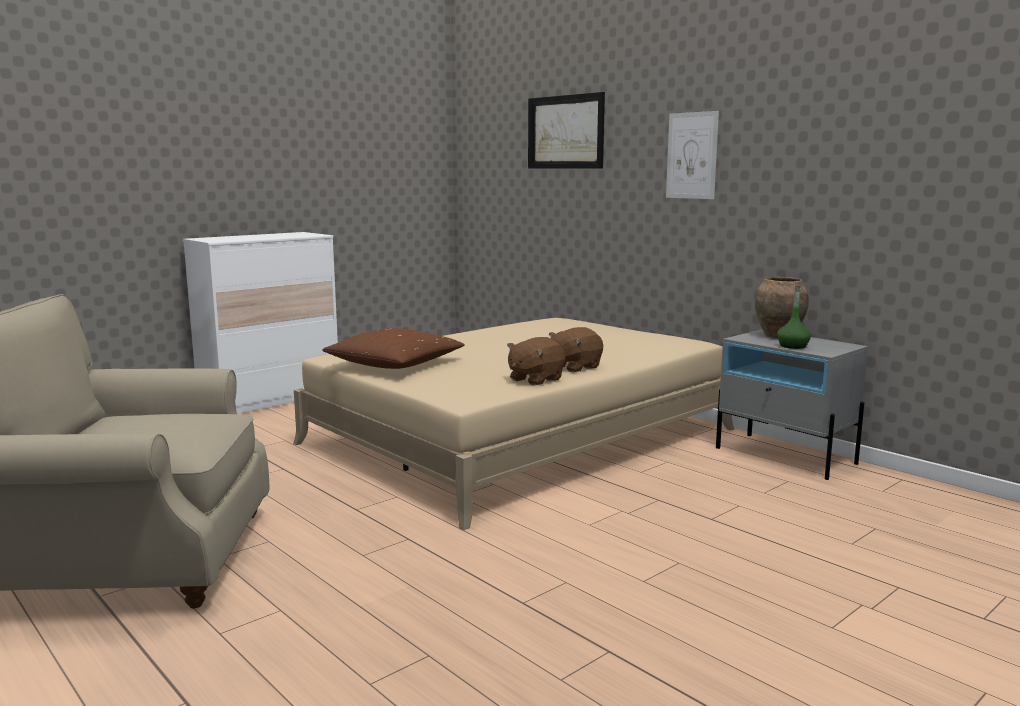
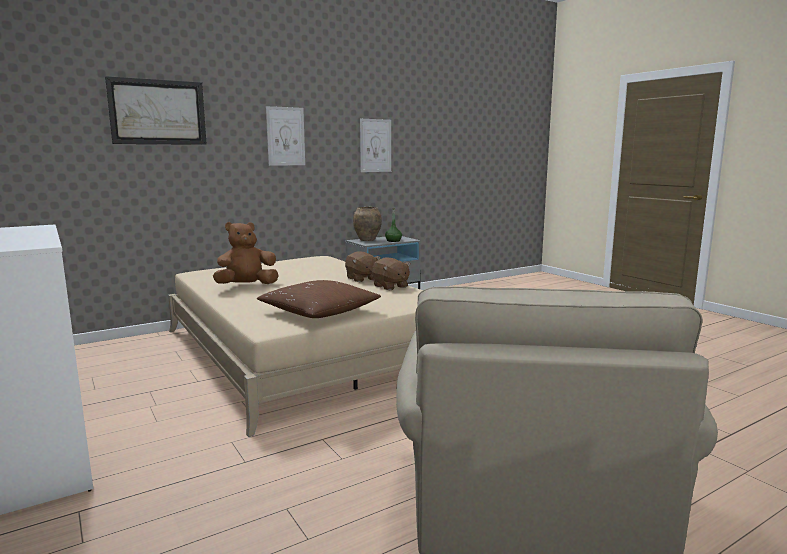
camera: 80 degrees left, 0 degrees up
(498, 336) = (246, 286): none -> brown plush toy
(839, 168) = (375, 145): none -> picture

